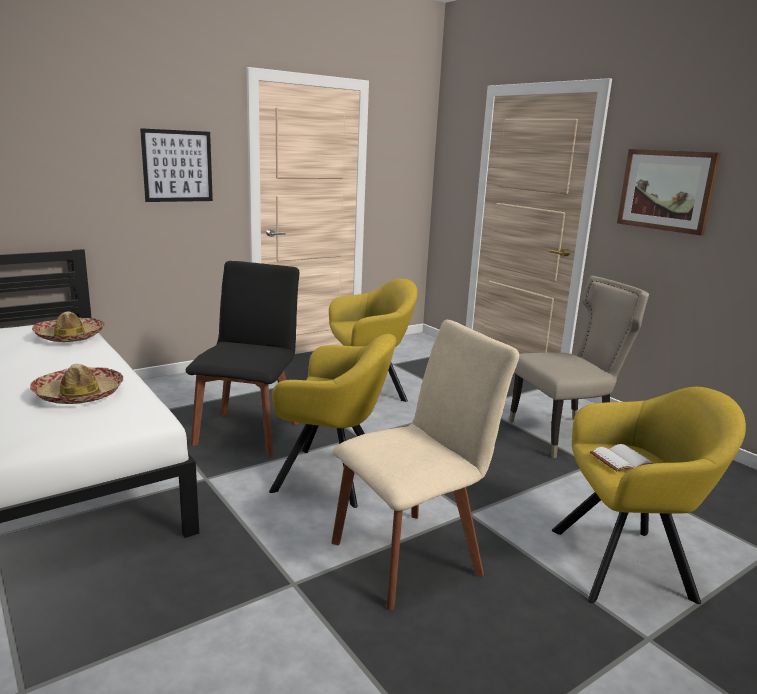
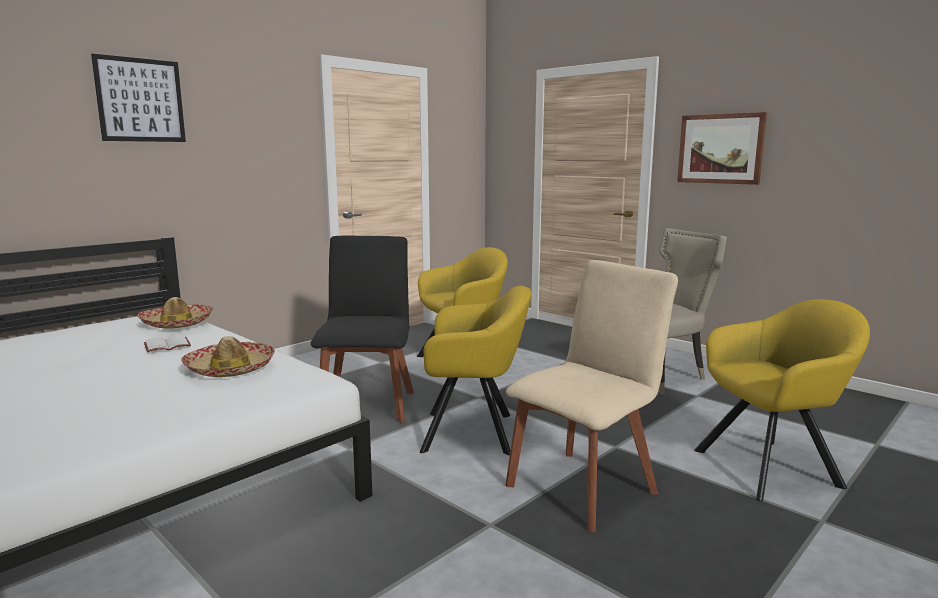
camera: 10 degrees left, 5 degrees down
(177, 166) = (259, 151): picture -> picture (140, 100)
(620, 459) = (758, 370): white book -> white book (168, 345)

